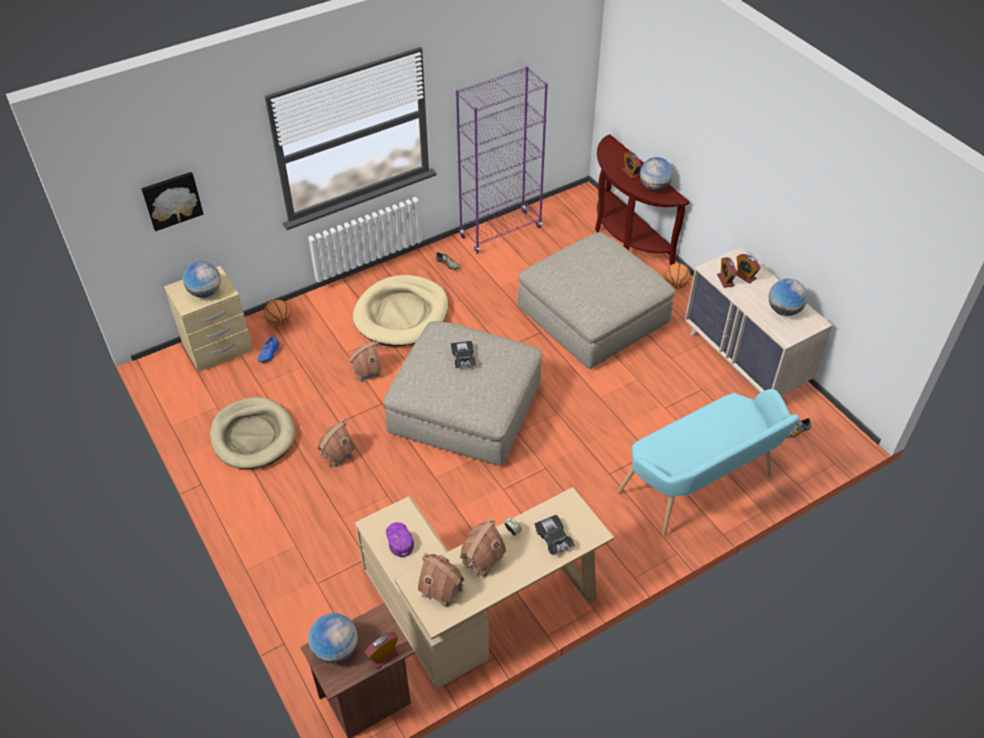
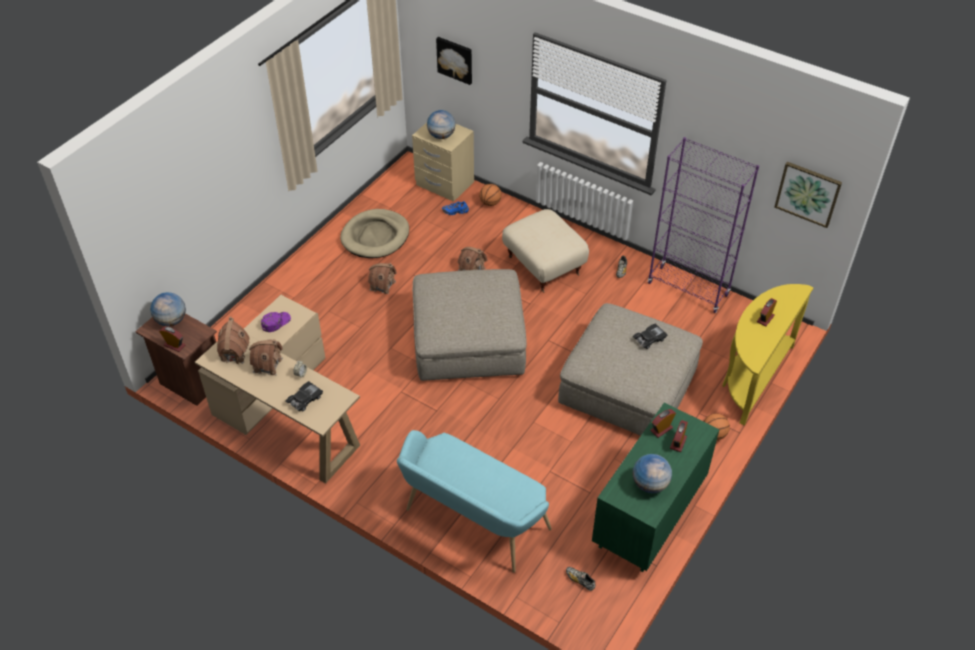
camera: 65 degrees right, 0 degrees up
(401, 314) = (544, 265): beige dog bed -> beige ottoman
(463, 358) = (476, 299): black toy car -> black toy car (649, 339)
(566, 62) = (808, 193): none -> picture
(626, 236) = (753, 377): brown console table -> yellow console table
(654, 187) = (758, 341): globe -> none
(744, 360) = (648, 516): beige dresser -> green dresser

